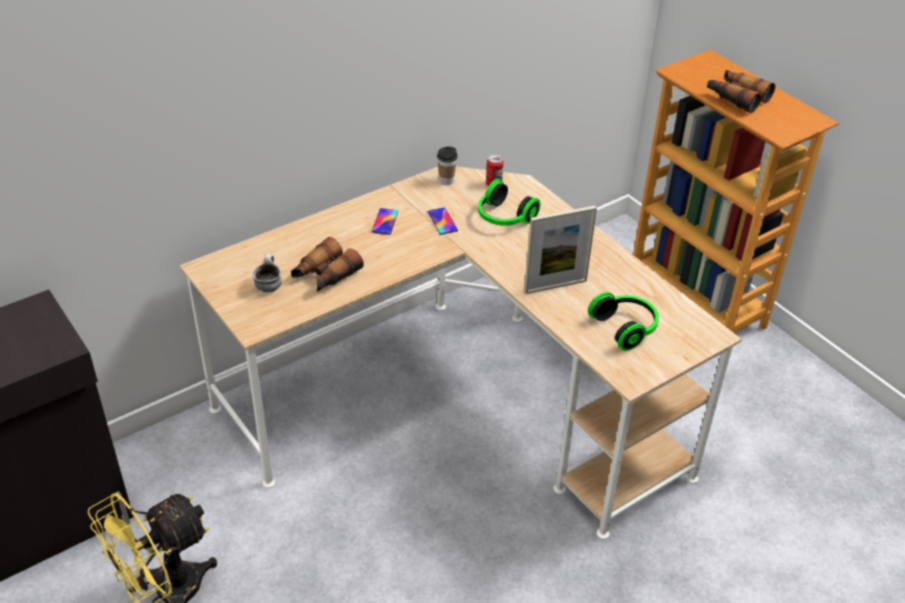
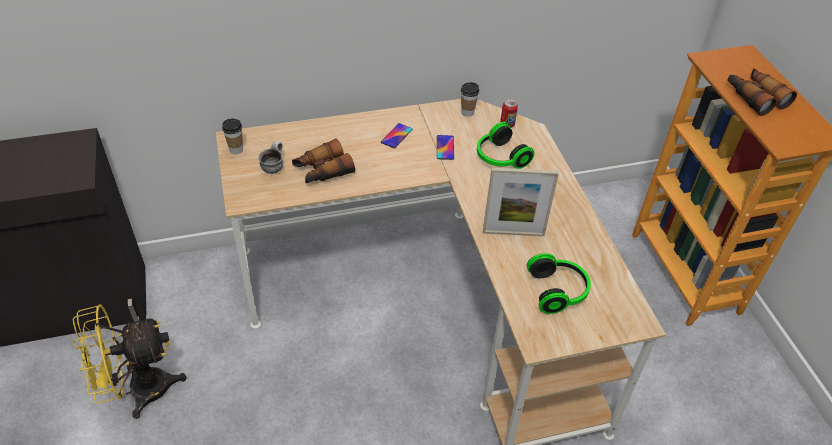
camera: 20 degrees right, 5 degrees up
(215, 277) = (236, 149): none -> cup

